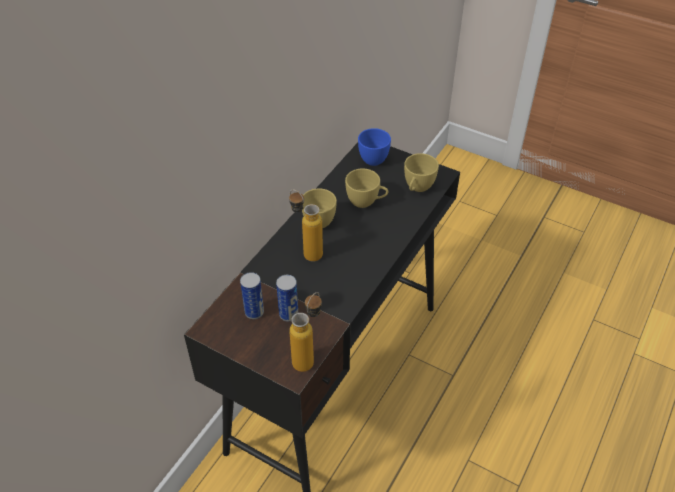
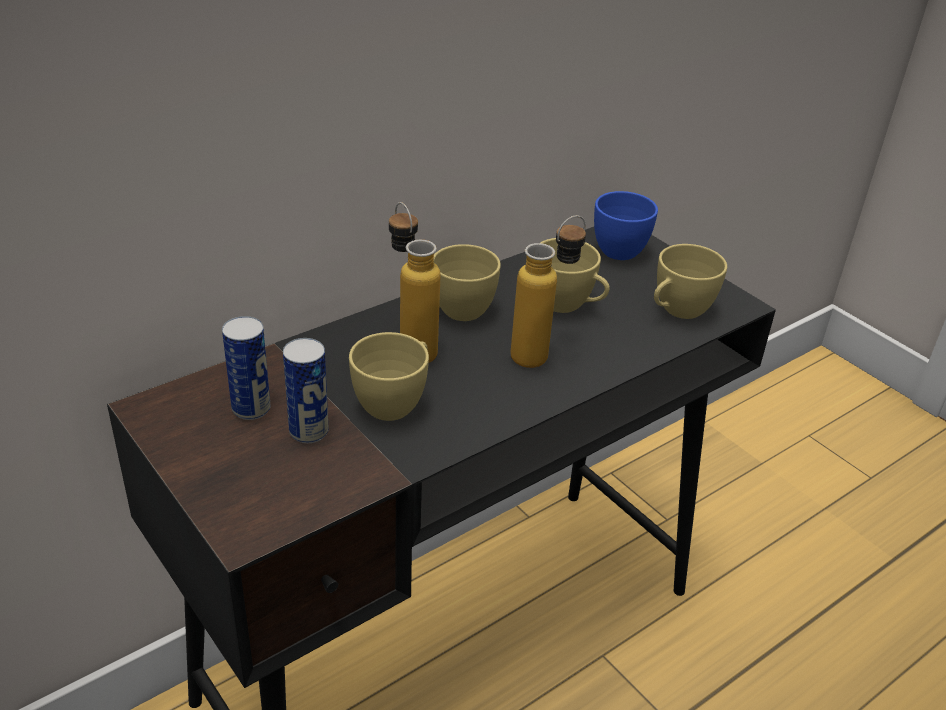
camera: 20 degrees right, 10 degrees down
(308, 357) = (293, 513): bottle -> bottle (541, 353)
(318, 285) = (395, 402): none -> yellow cup

